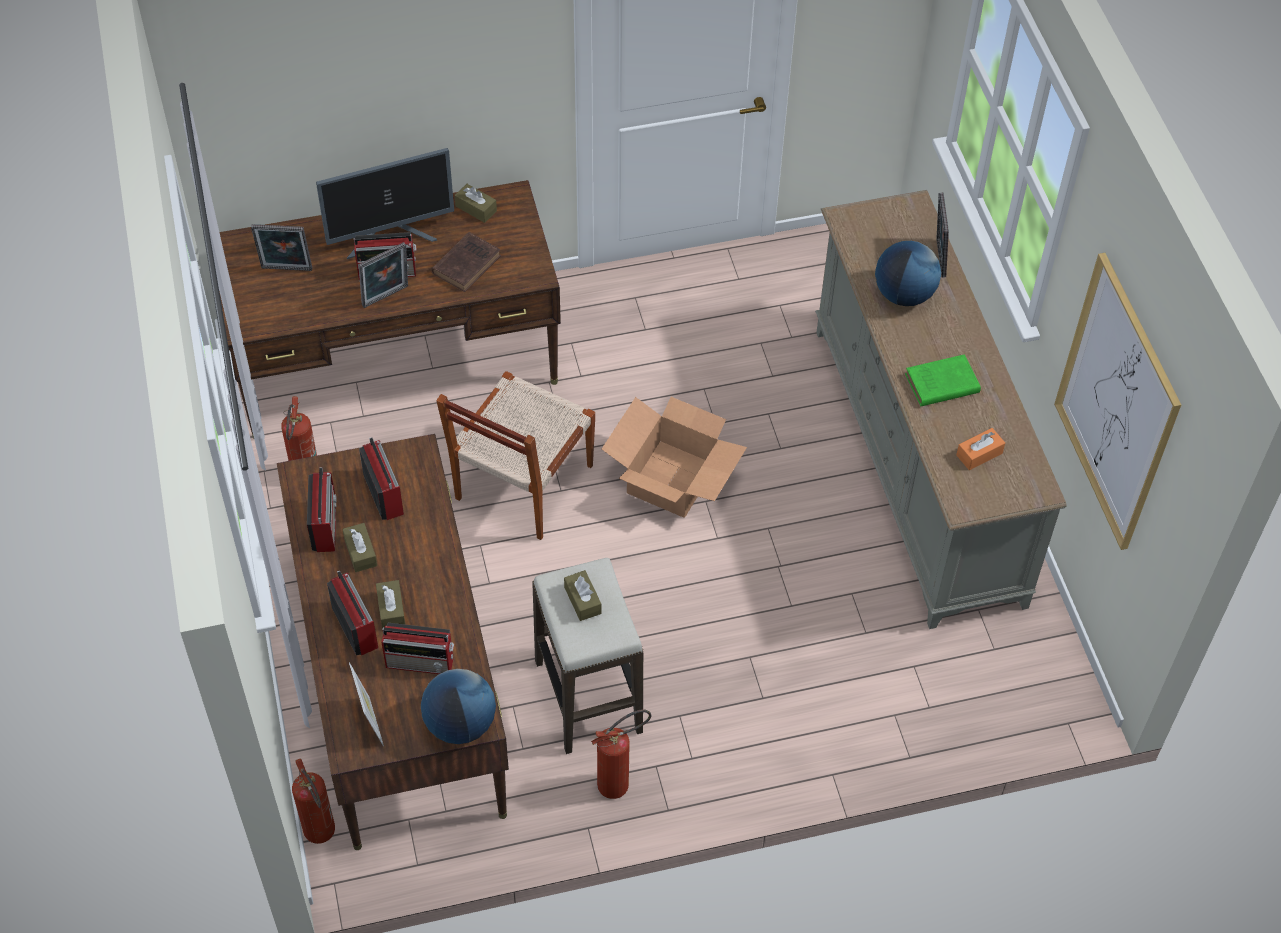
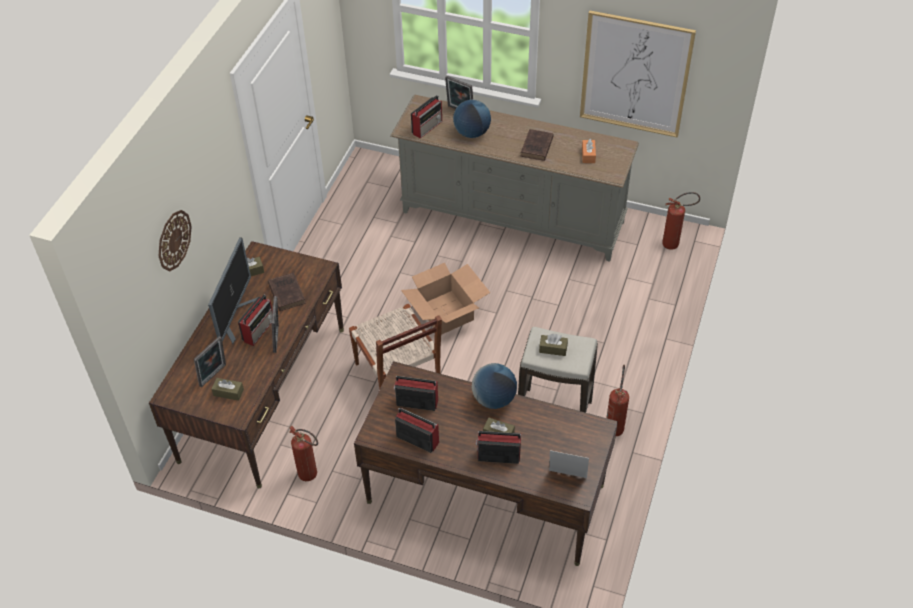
camera: 55 degrees left, 5 degrees down
(322, 836) = (559, 578): fire extinguisher -> fire extinguisher (674, 244)
(347, 81) = (174, 240): none -> wall clock
(360, 552) = (449, 431): brown tissue box -> brown tissue box (228, 392)
(421, 662) = (544, 436): radio -> radio (427, 127)
(460, 724) = (595, 436): globe -> globe (494, 399)
(940, 384) = (536, 148): green book -> brown book

